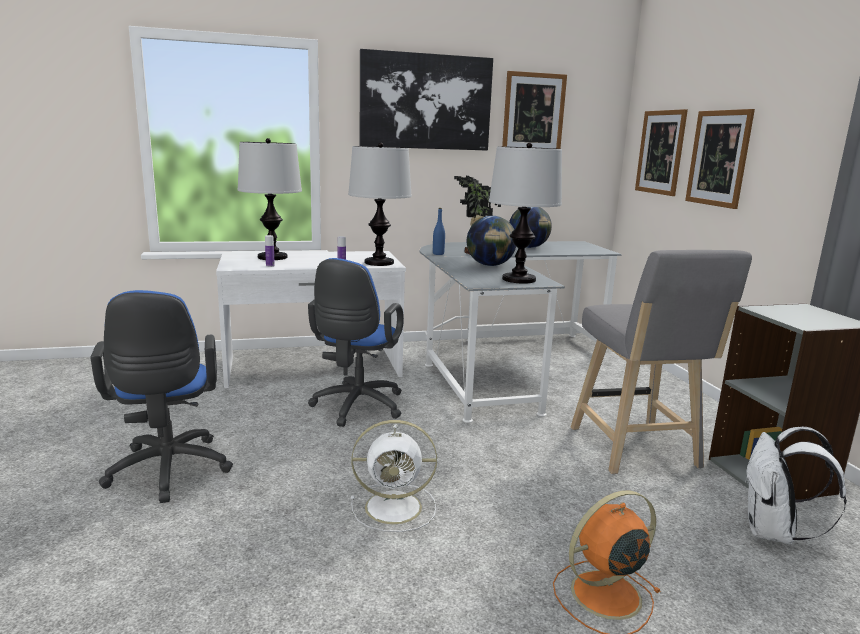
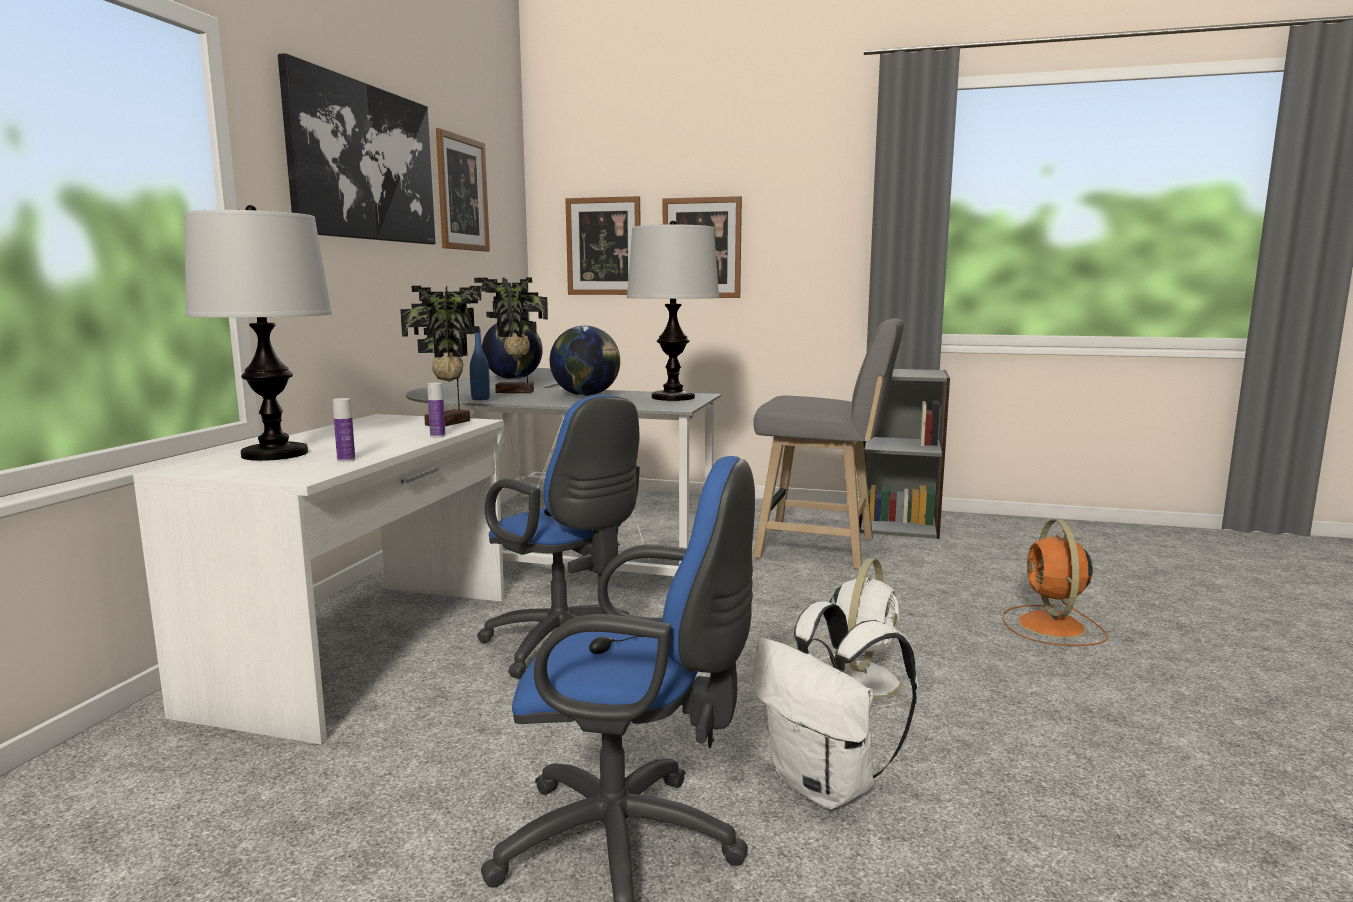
camera: 60 degrees left, 5 degrees down
(379, 263) = (451, 423): table lamp -> potted plant
(773, 533) = (980, 550): white backpack -> white backpack (827, 786)

